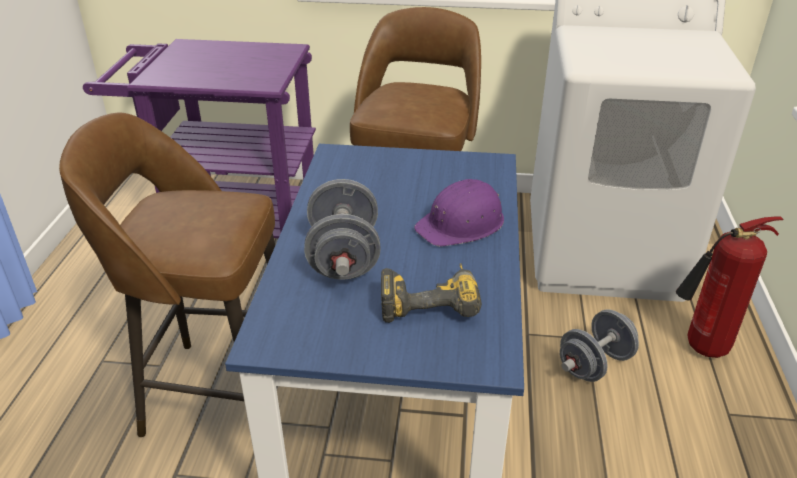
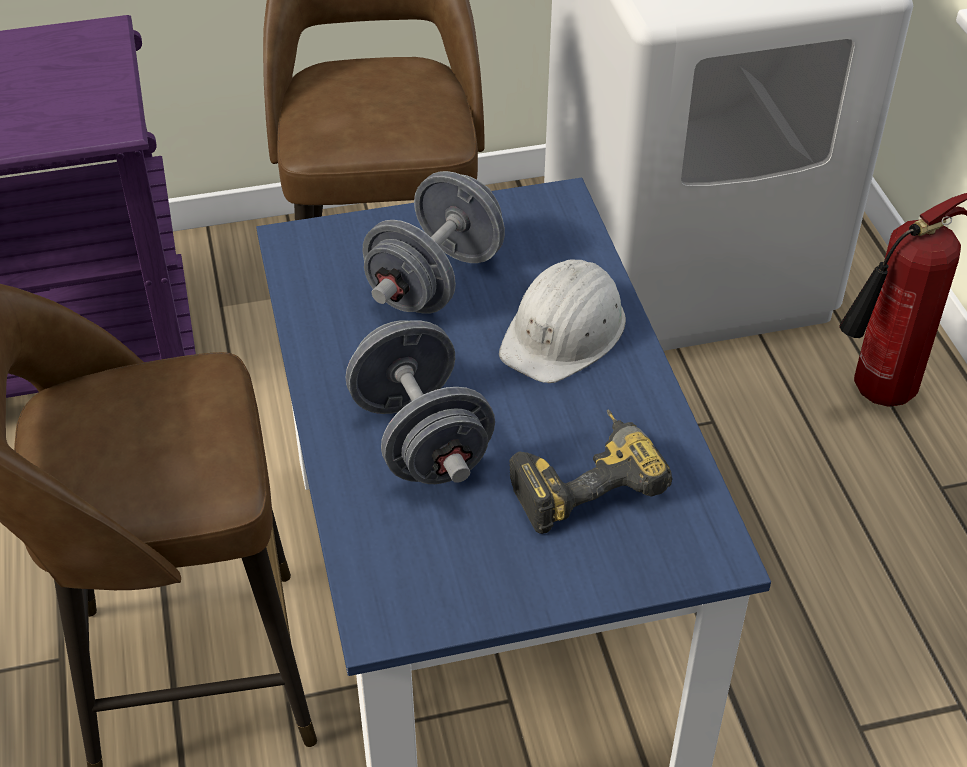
camera: 20 degrees left, 10 degrees up
(462, 224) = (565, 332): purple hard hat -> white hard hat
(594, 364) = (739, 461): grey dumbbell -> grey dumbbell (435, 281)

